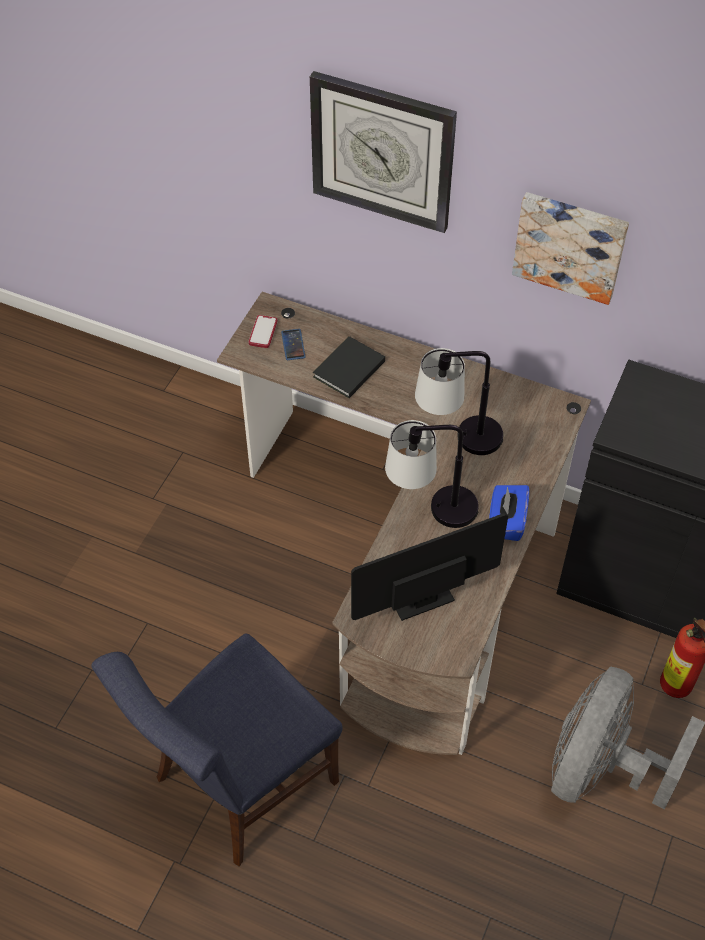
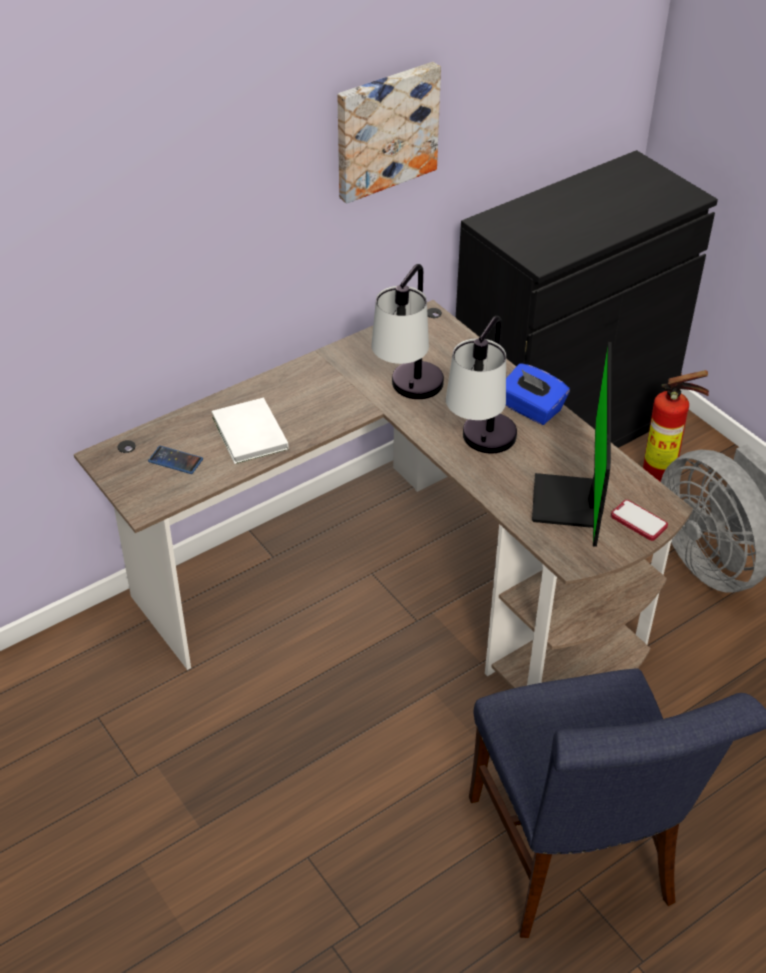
camera: 60 degrees left, 10 degrees down
(263, 332) = (135, 475): phone -> phone (638, 521)
(347, 370) = (249, 435): black book -> white book
(382, 151) = (182, 148): wall clock -> none

